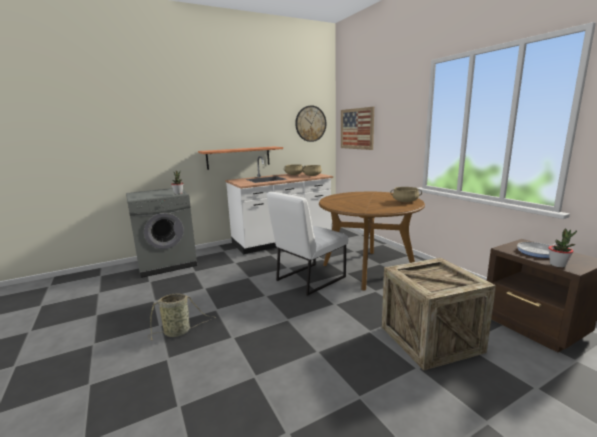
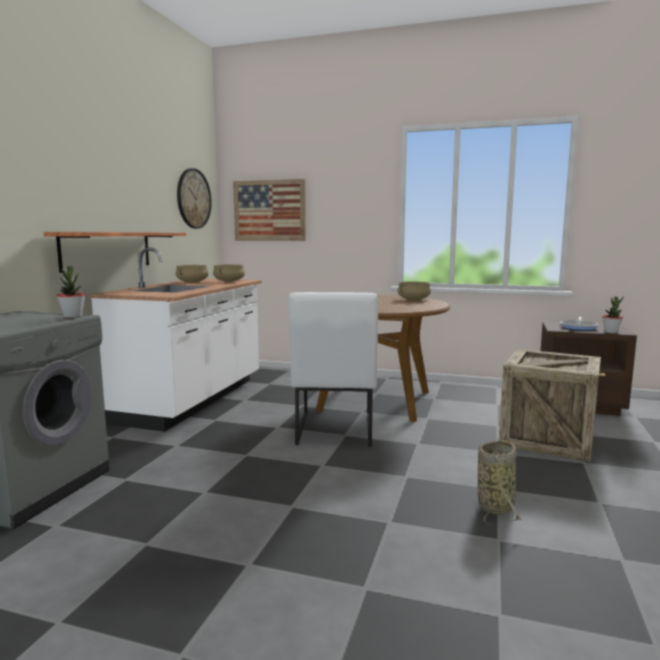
camera: 45 degrees left, 5 degrees down
(179, 332) = (302, 554): basket -> basket (496, 506)

